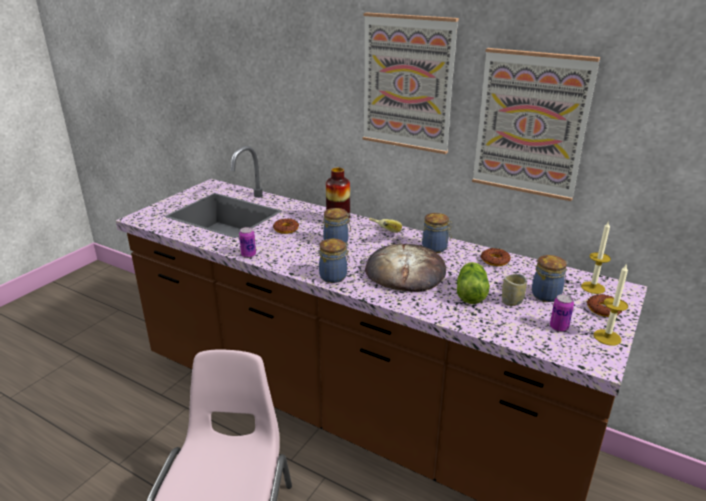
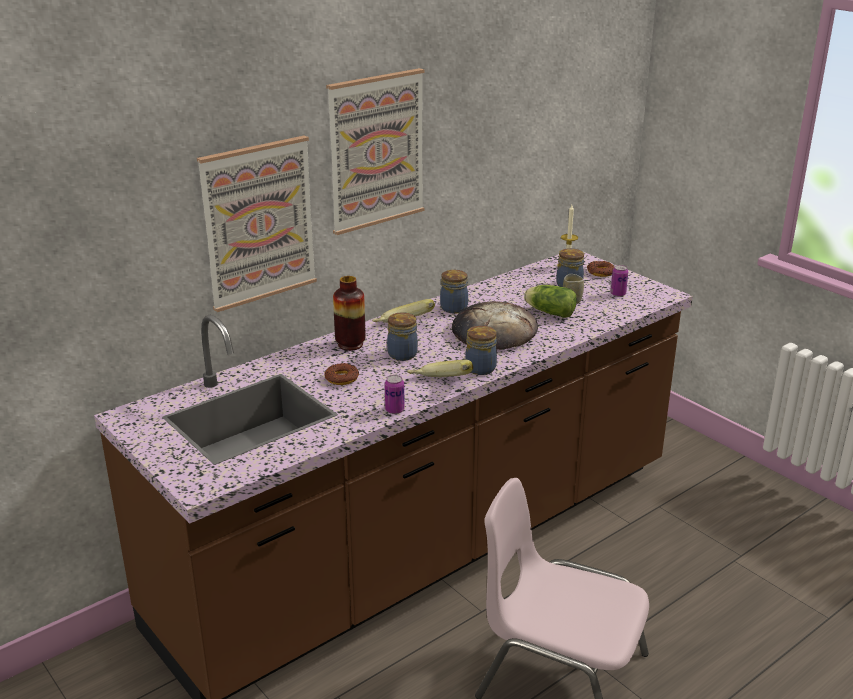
camera: 70 degrees left, 0 degrees up
(295, 265) = (440, 385): none -> banana
(495, 260) = (498, 289): donut -> none
(531, 124) = (484, 150): picture -> picture (258, 222)
(607, 337) = (637, 282): candle -> none

